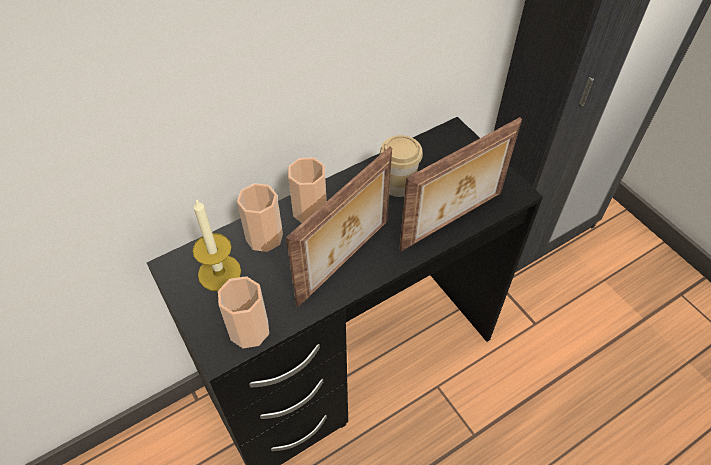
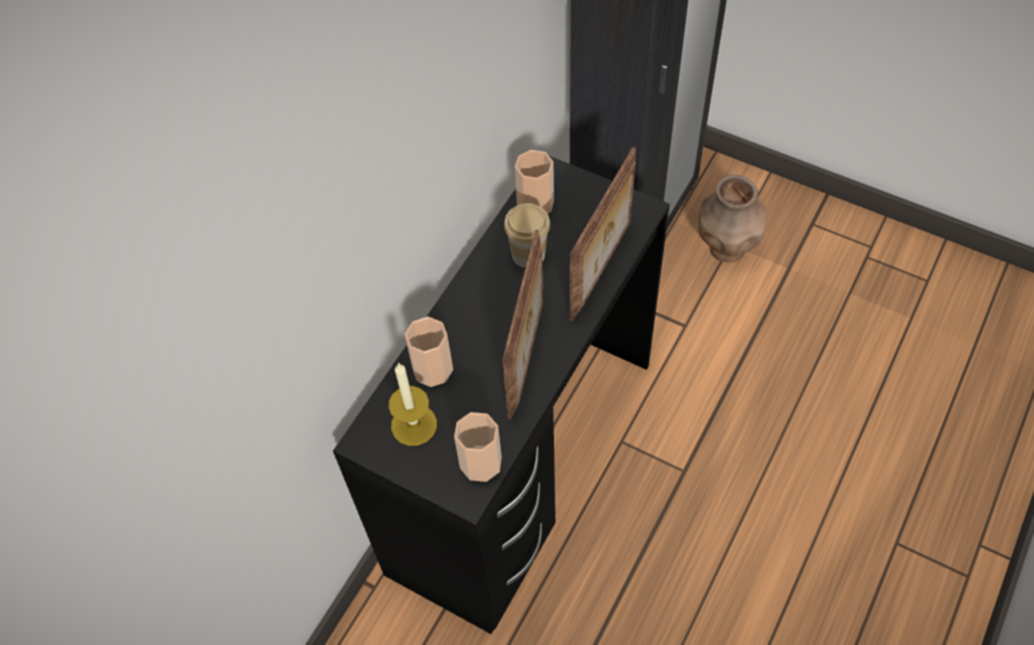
camera: 25 degrees left, 5 degrees up
(310, 211) = (459, 321): cup -> cup (535, 204)
(598, 282) = (726, 249): none -> brown vase

